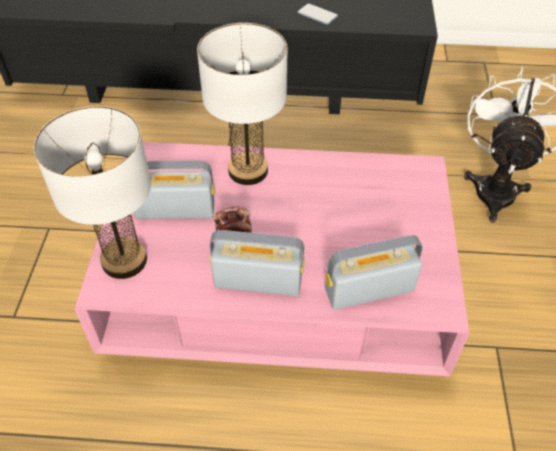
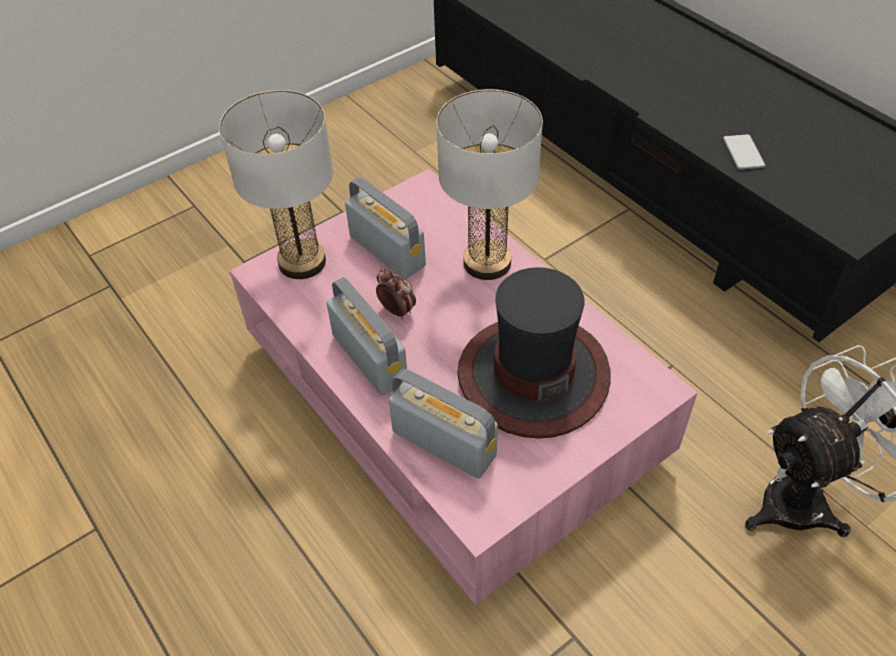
camera: 50 degrees right, 0 degrees up
(360, 212) = (532, 375): none -> hat

